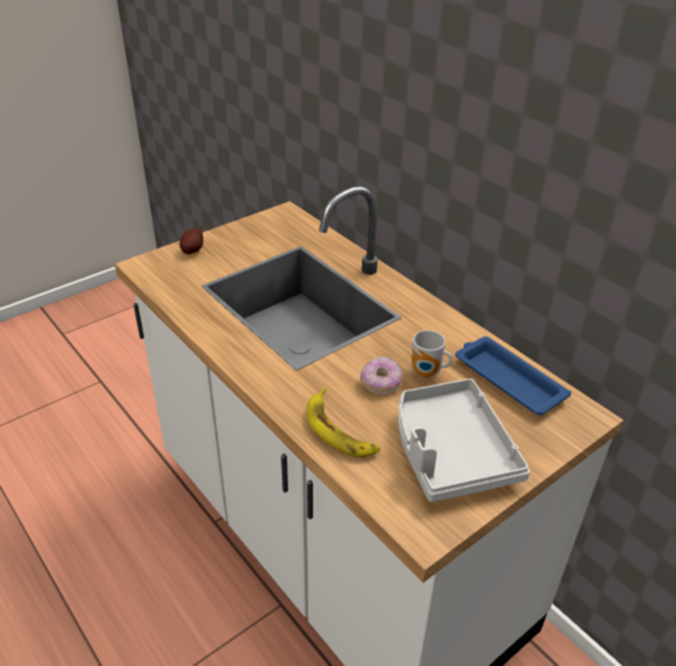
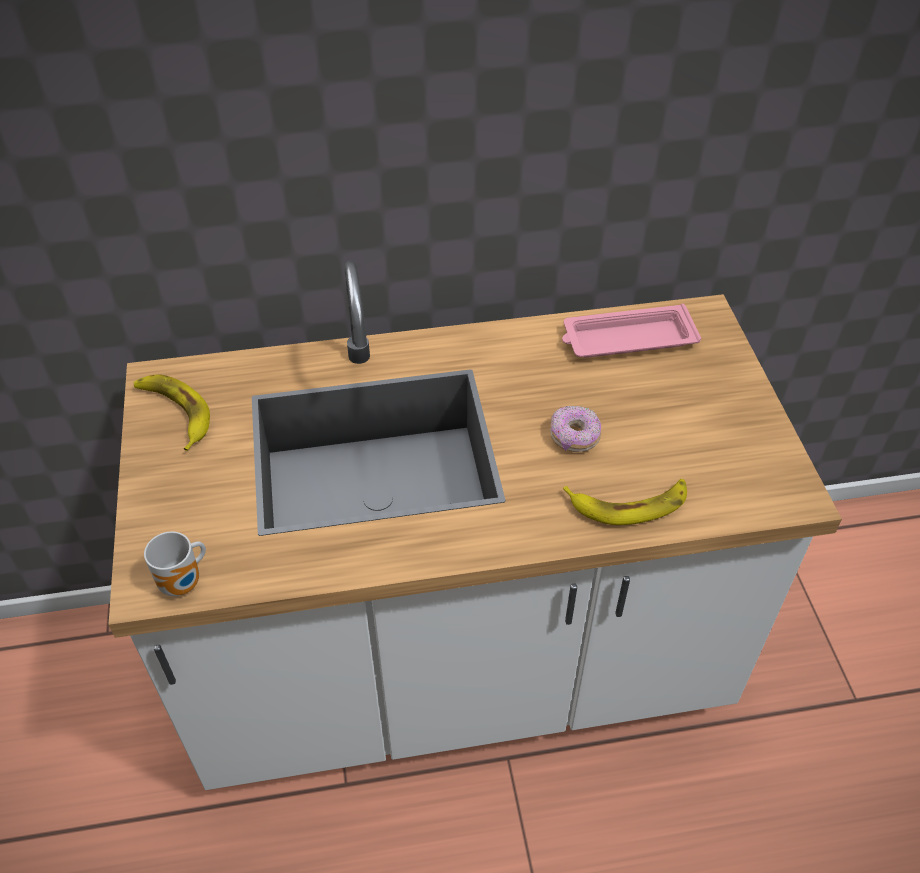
camera: 60 degrees left, 10 degrees up
(192, 250) = (159, 515): potato -> none
(266, 227) = (175, 412): none -> banana
(427, 373) = (581, 393): mug -> mug (184, 583)
(450, 452) = (705, 430): grey tray -> none
(507, 379) = (627, 339): blue tray -> pink tray

